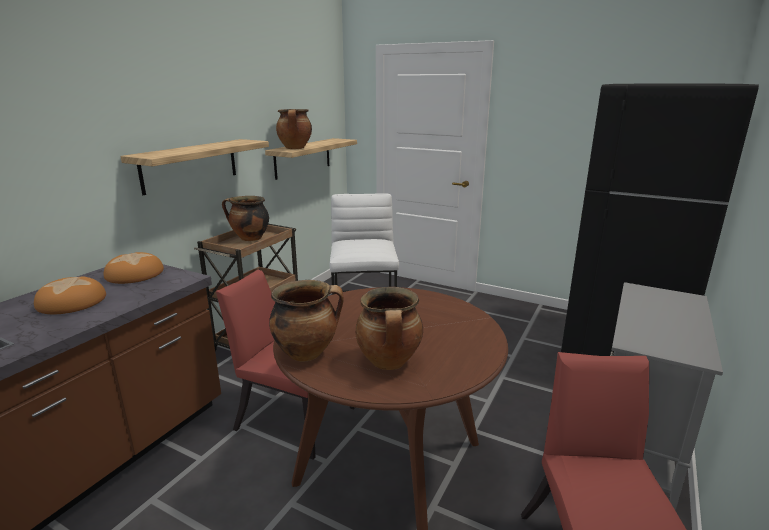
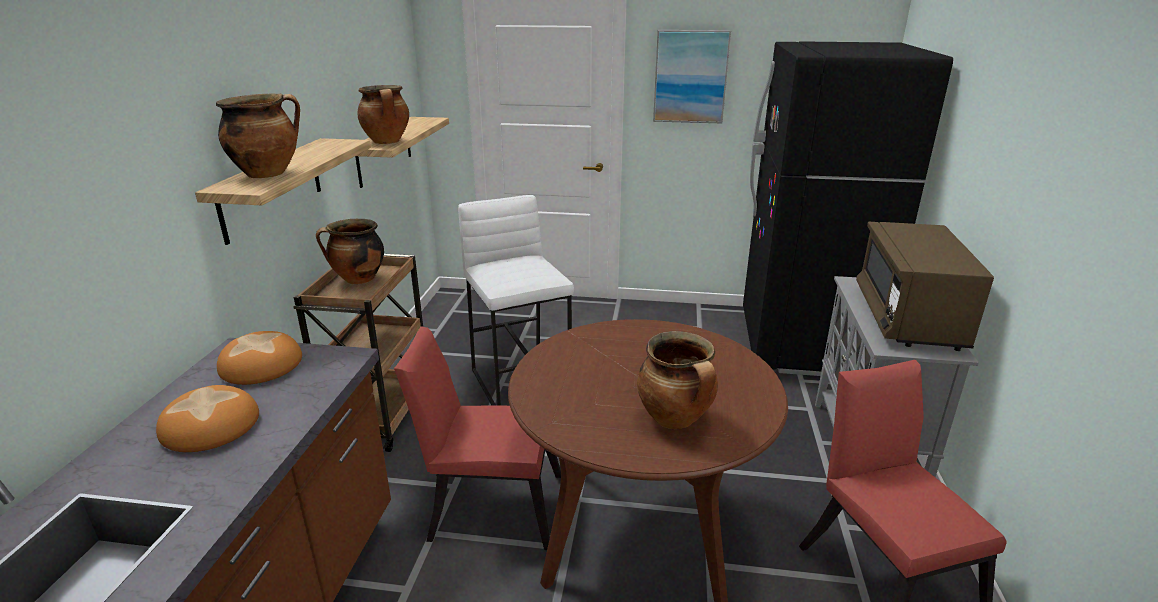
camera: 20 degrees left, 5 degrees up
(307, 352) = (575, 427): cooking pot -> cooking pot (268, 173)
(541, 114) = (690, 77): none -> picture
(672, 323) = (907, 318): none -> brown microwave

